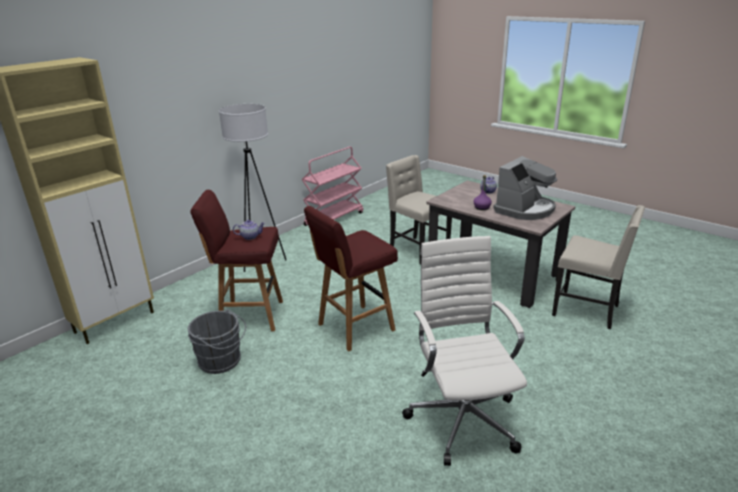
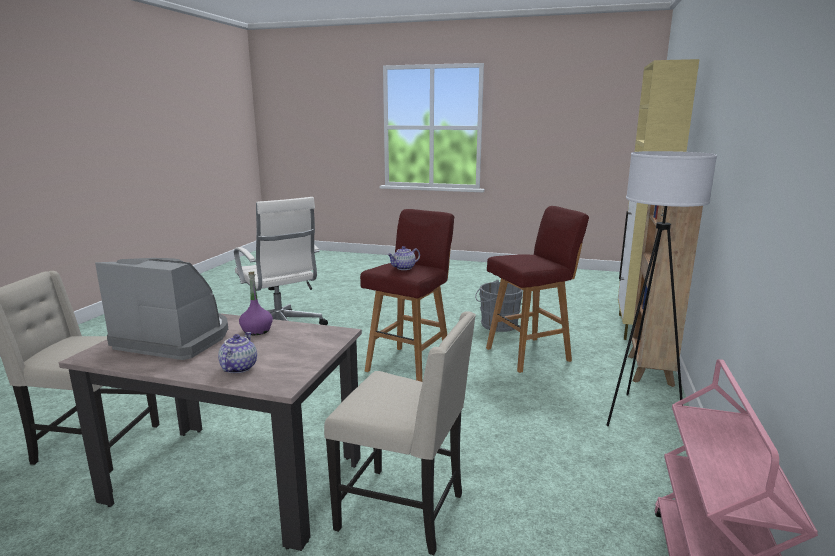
camera: 155 degrees right, 10 degrees down
(198, 282) = (649, 371): none -> brown bookcase
(250, 236) = (522, 257): teapot -> teapot (404, 268)
(525, 209) = (175, 338): coffee machine -> coffee machine turned 90 degrees clockwise

